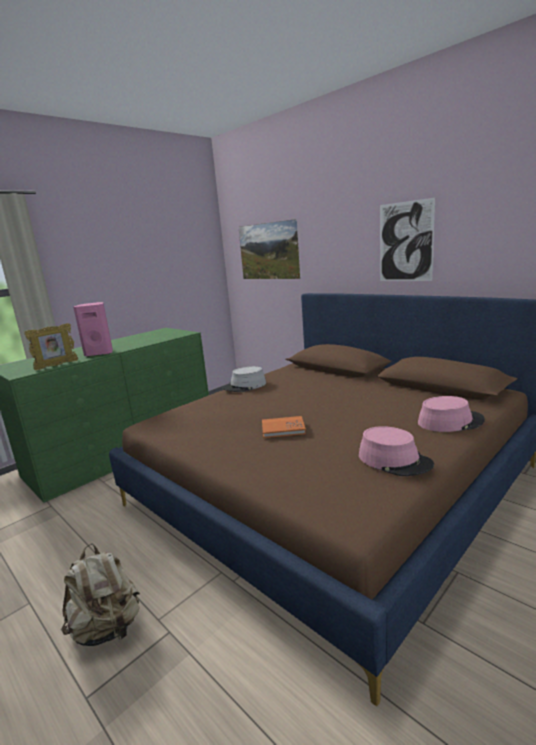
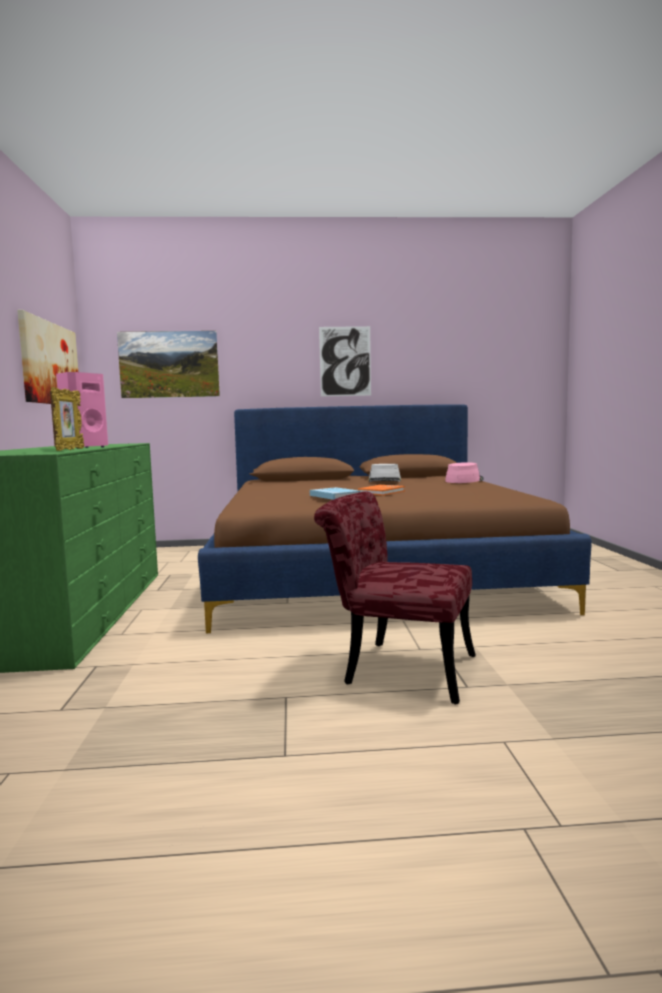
camera: 50 degrees left, 10 degrees down
(107, 628) = (396, 668): beige backpack -> red chair
(175, 265) = (50, 363): none -> picture
(218, 427) = (334, 496): none -> blue book
(245, 386) = (257, 490): grey hat -> grey hat (385, 481)
(394, 460) = (487, 488): pink hat -> none

